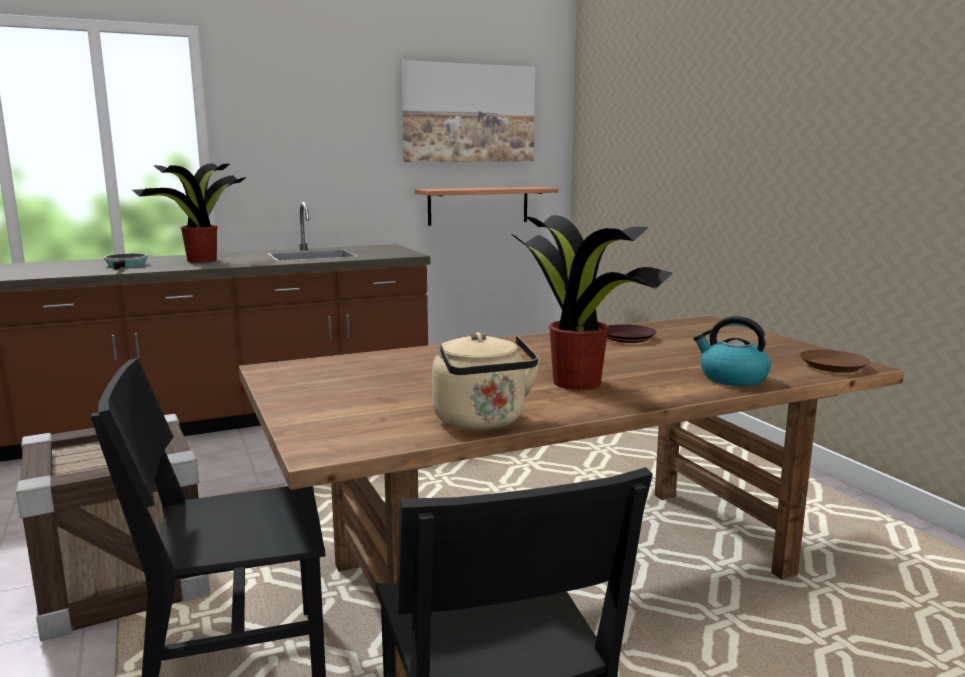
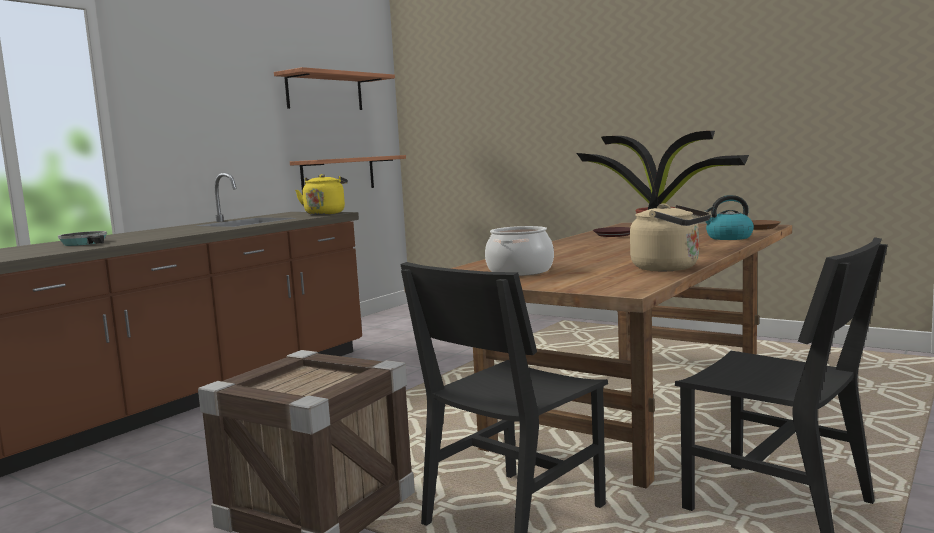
camera: 30 degrees left, 5 degrees down
(200, 261) = (153, 234): potted plant -> none
(350, 381) = (520, 271): none -> cooking pot
(400, 253) = (325, 213): none -> yellow kettle
(469, 113) = (325, 92): picture -> shelf

